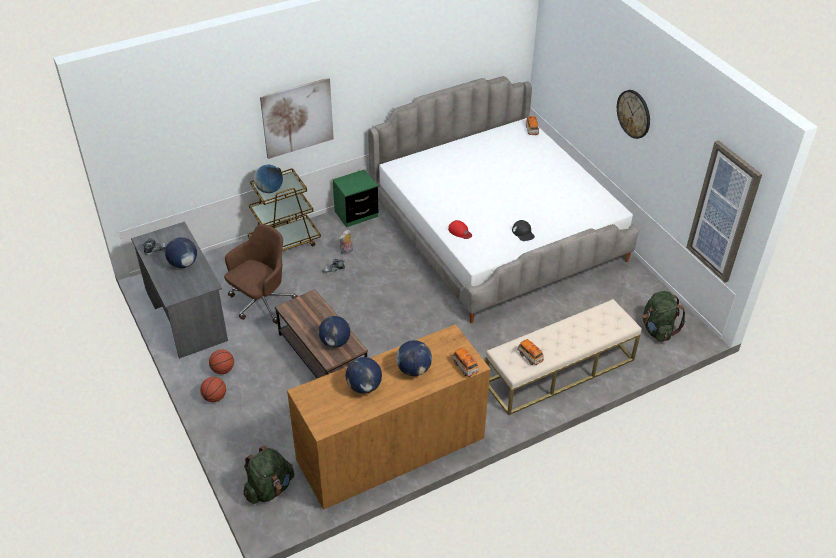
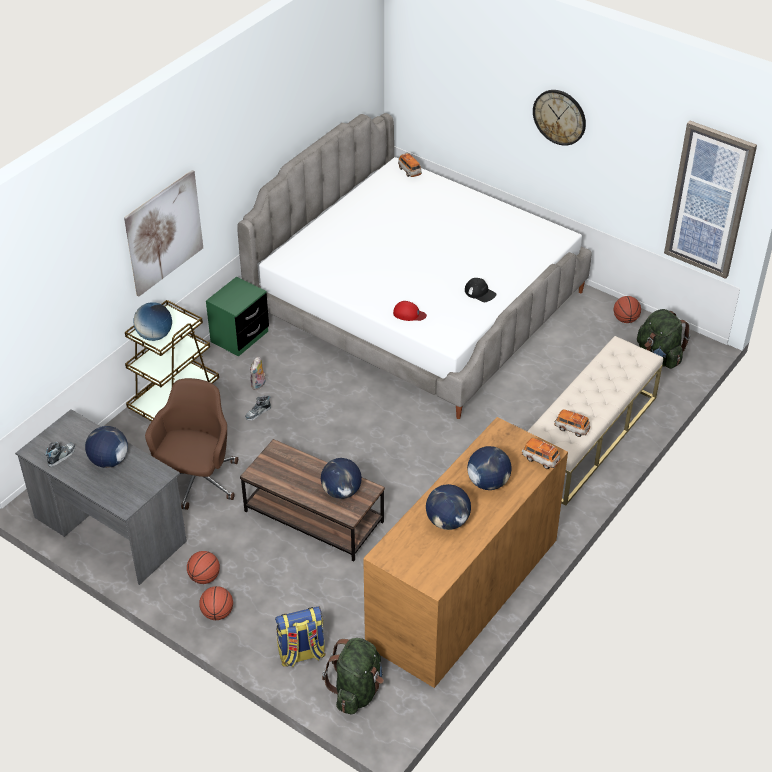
camera: 25 degrees left, 0 degrees up
(250, 447) = (301, 654): none -> backpack
(649, 293) = (625, 319): none -> basketball

